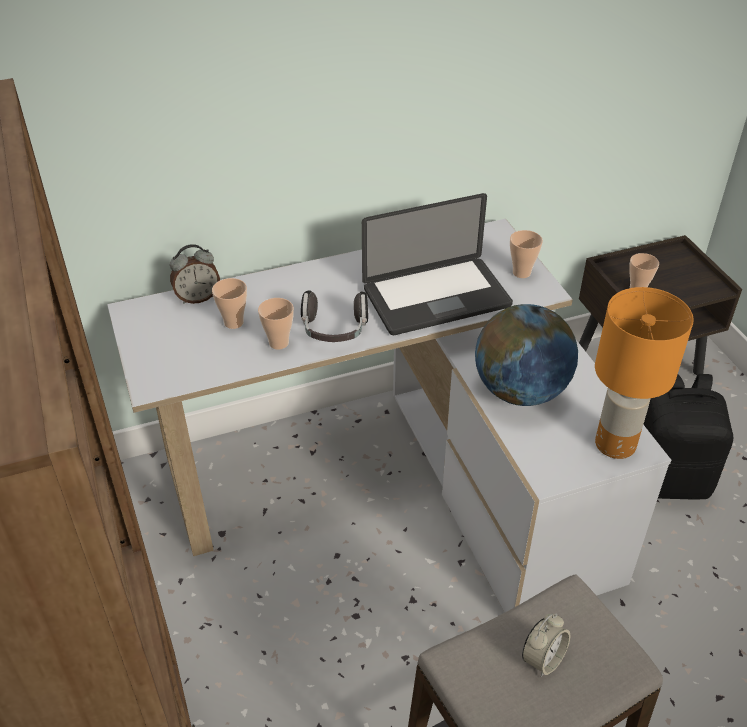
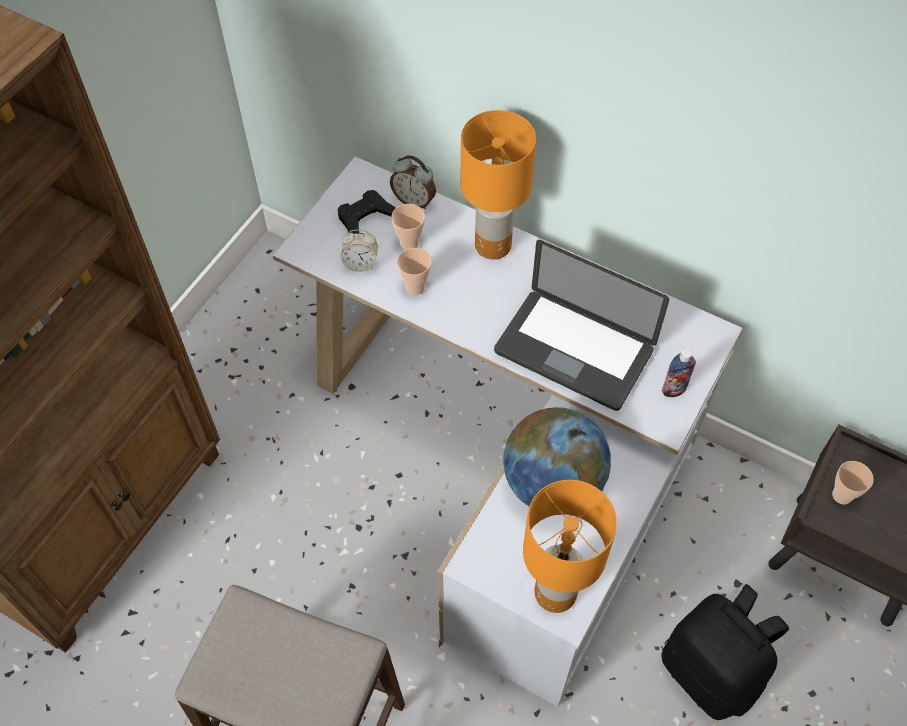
camera: 50 degrees right, 15 degrees up
(174, 331) = (365, 217): none -> black game controller
(294, 283) = (492, 245): none -> orange table lamp
(334, 331) = (463, 312): headphones -> none
(521, 272) = (674, 389): cup -> bottle
(543, 659) = (287, 666): alarm clock -> alarm clock (360, 263)

